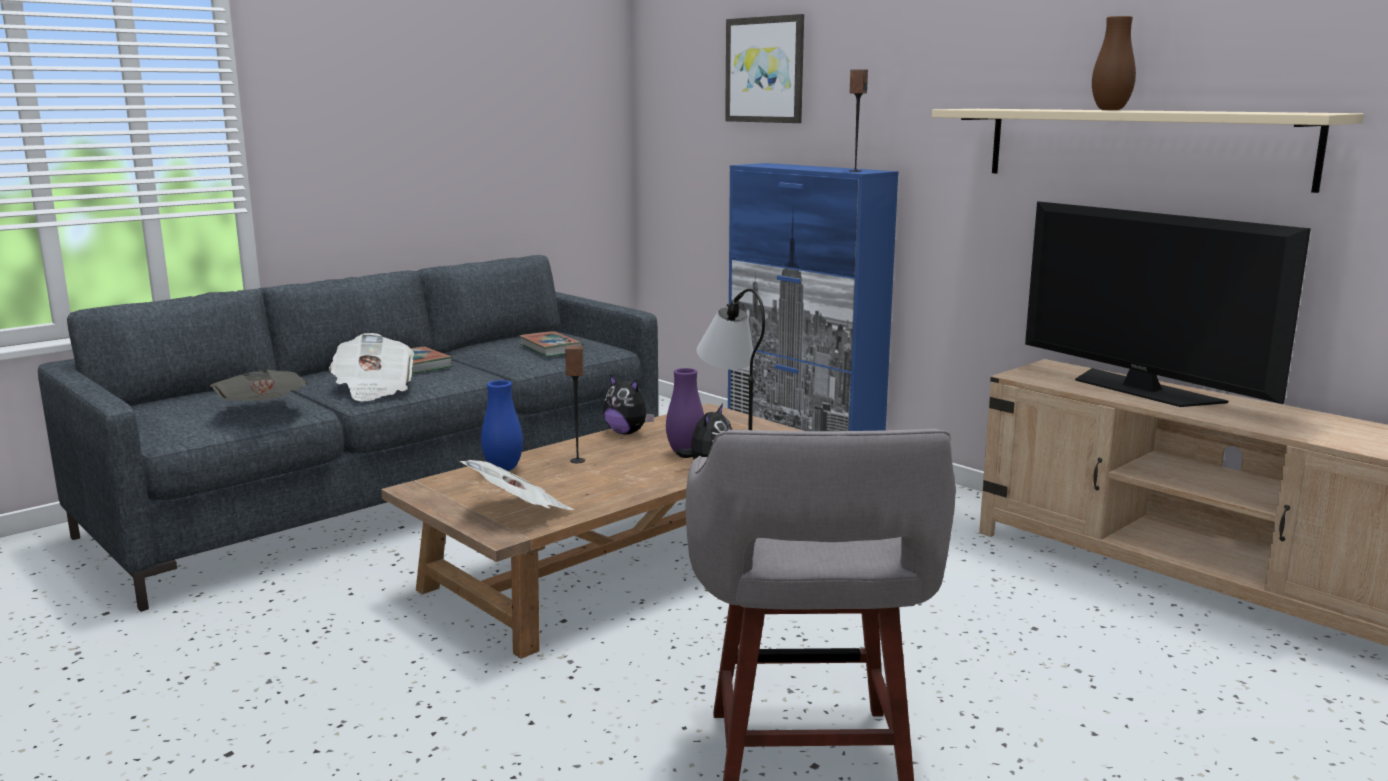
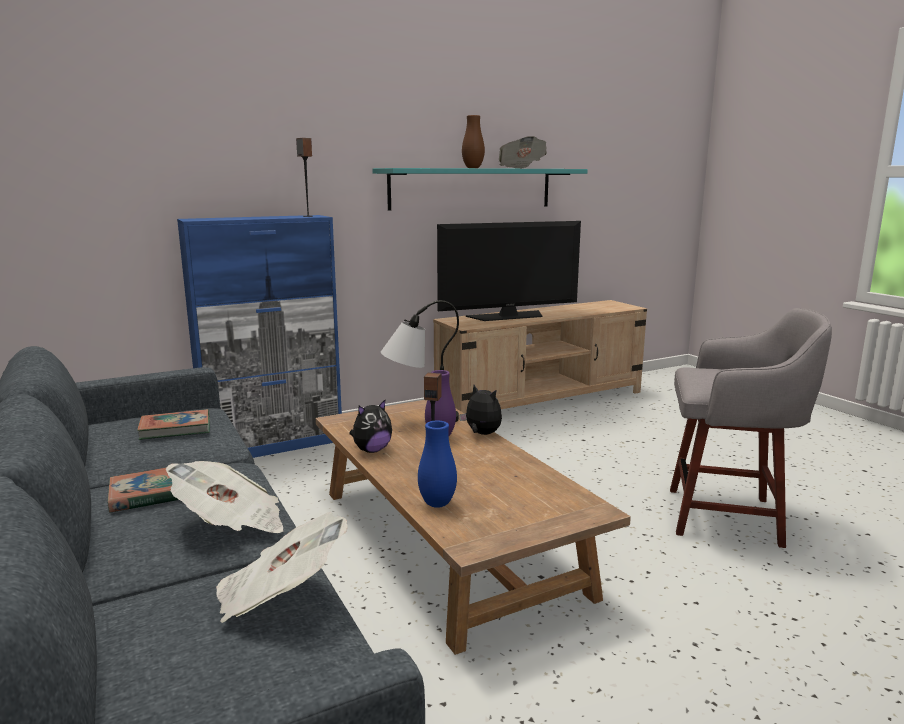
camera: 75 degrees left, 0 degrees up
(519, 512) = (550, 502): newspaper -> newspaper (521, 168)
(765, 70) = (159, 134): picture -> none
(1142, 146) = (472, 188): beige shelf -> turquoise shelf

